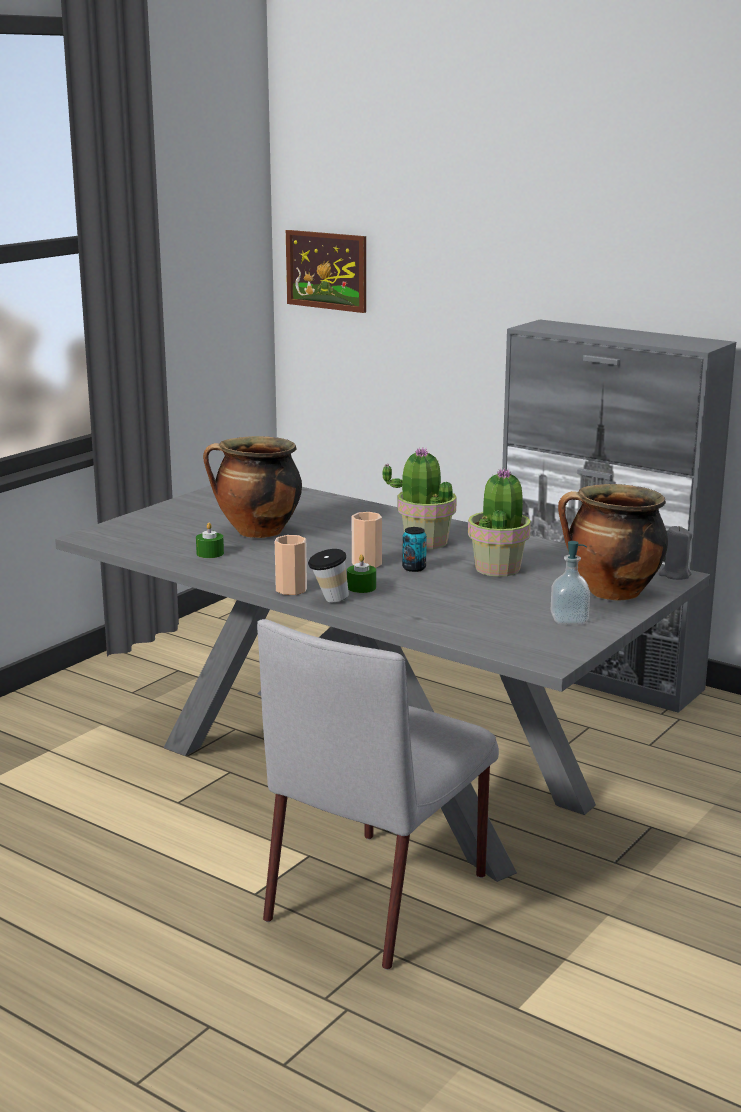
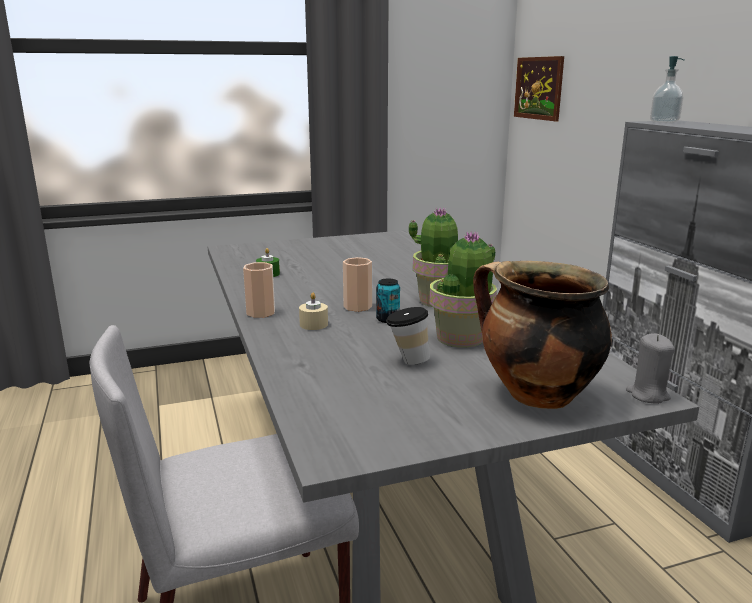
camera: 35 degrees right, 0 degrees up
(256, 533) = (329, 267): cooking pot -> none
(328, 600) = (268, 328): cup -> cup (407, 361)
(361, 587) = (313, 324): green candle -> beige candle
(569, 619) = (438, 411): soap dispenser -> soap dispenser (664, 121)

